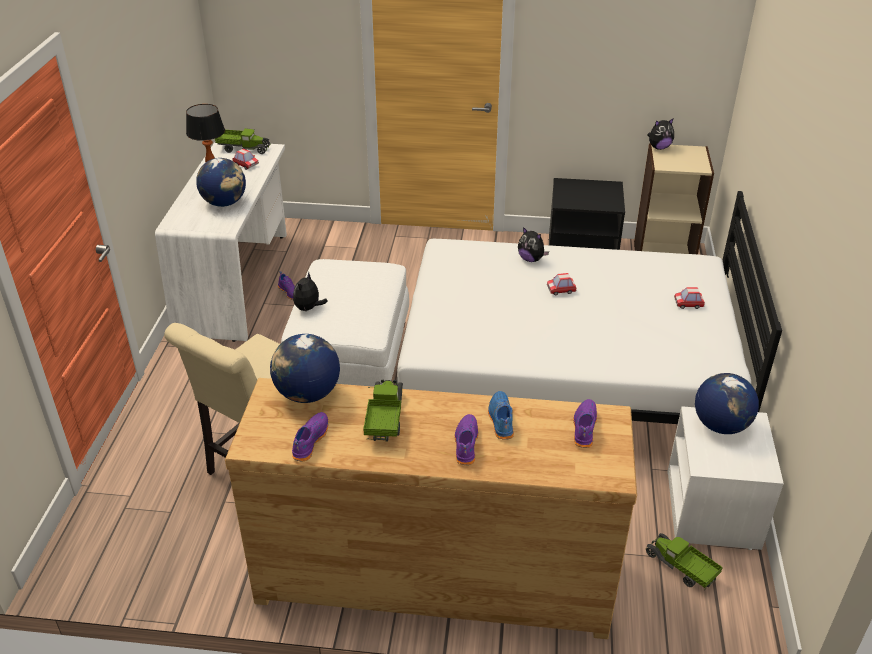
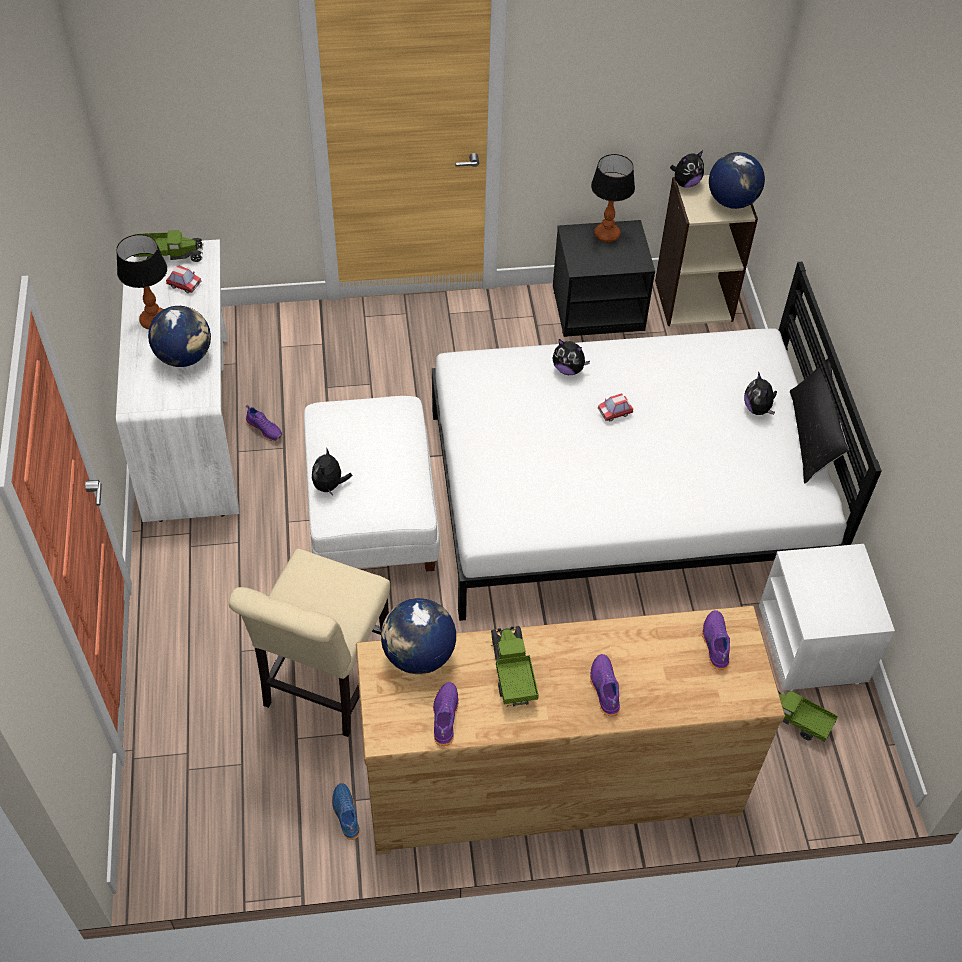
camera: 15 degrees left, 15 degrees up
(500, 420) = (629, 650): blue shoe -> blue shoe (345, 814)
(592, 187) = (607, 234): none -> table lamp
(688, 304) = (758, 409): toy car -> plush toy
(720, 425) = (821, 569): globe -> globe (731, 201)
(733, 328) = (812, 436): none -> black pillow

